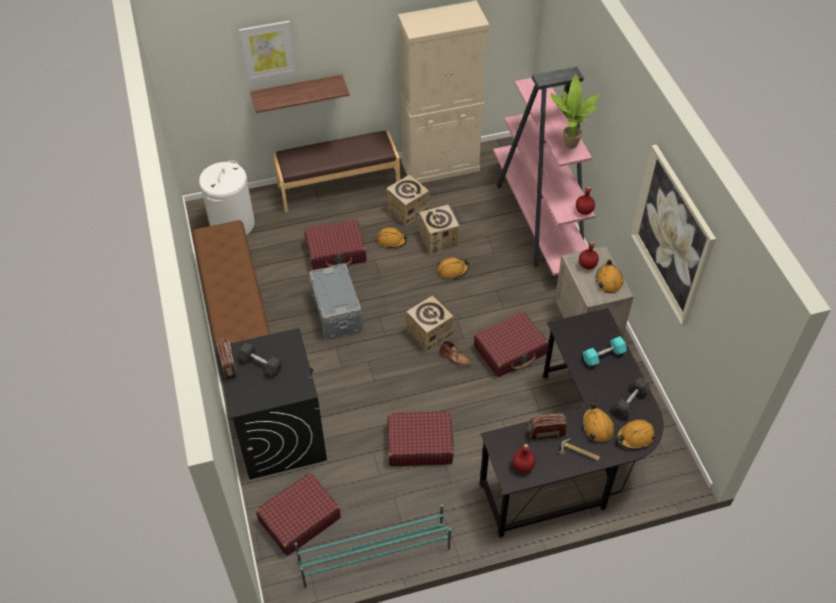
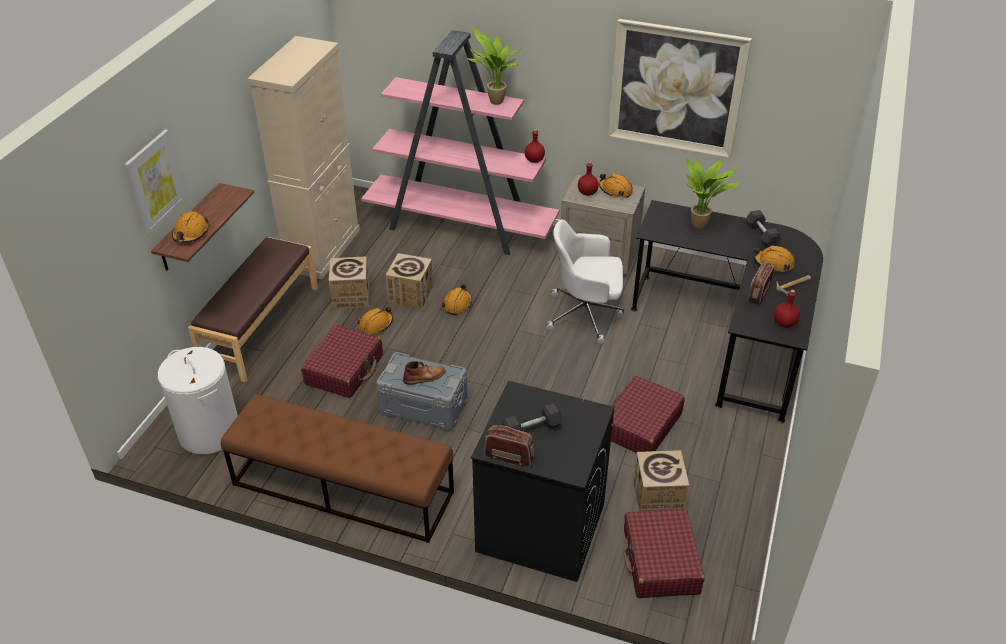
camera: 55 degrees left, 10 degrees down
(374, 555) = (745, 522): turquoise shoe rack -> none
(429, 333) = (517, 355): cardboard box -> cardboard box (658, 497)
(455, 358) = (562, 353): brown boot -> brown boot (425, 377)
(510, 350) = (586, 315): red suitcase -> white office chair
(603, 356) = (701, 225): turquoise dumbbell -> potted plant
(635, 437) = (799, 249): orange hard hat -> orange hard hat (191, 233)

